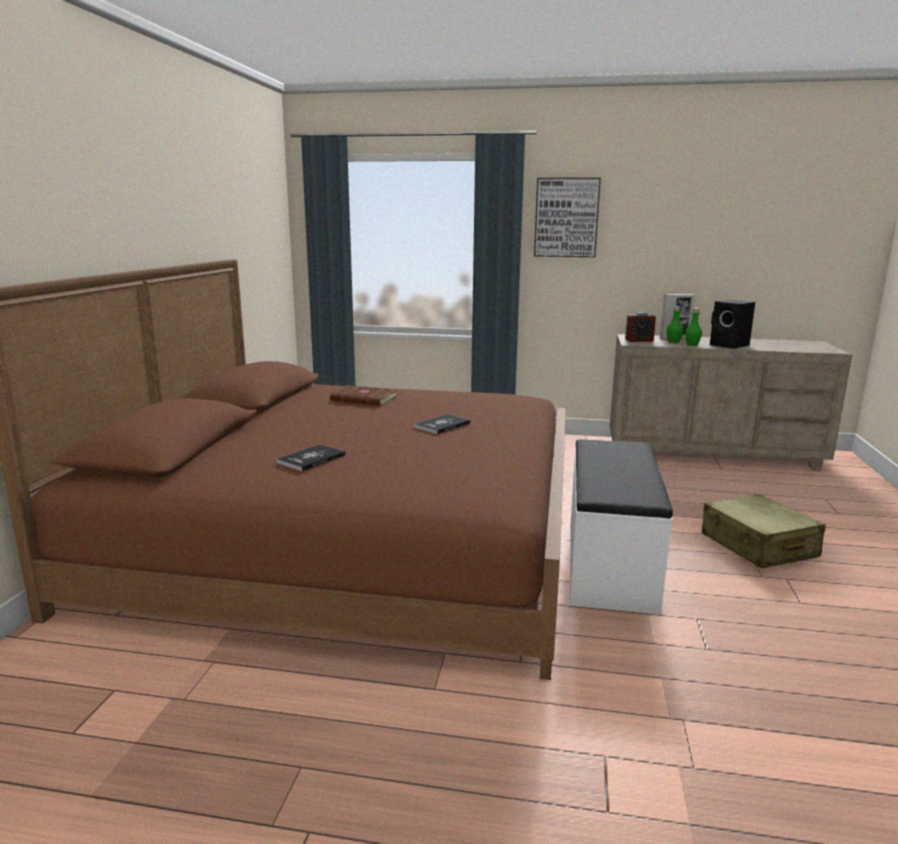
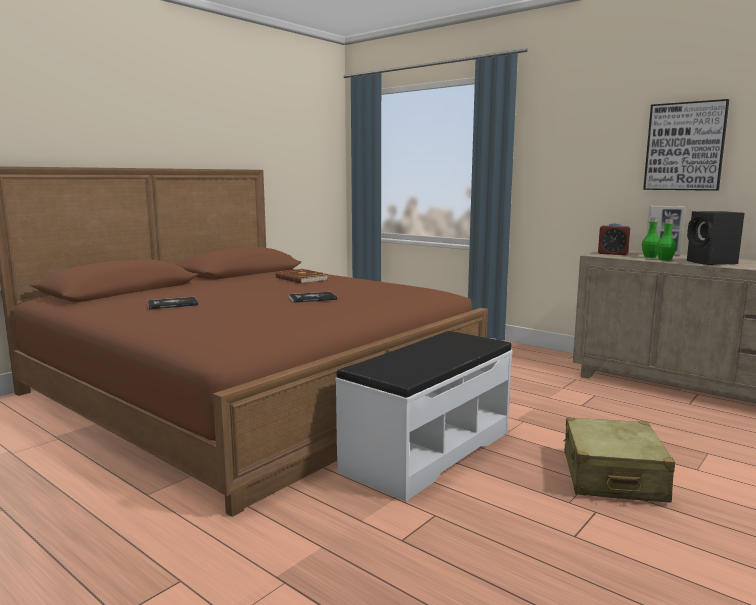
camera: 30 degrees right, 5 degrees down
(566, 217) = (559, 130): picture -> picture (685, 146)

